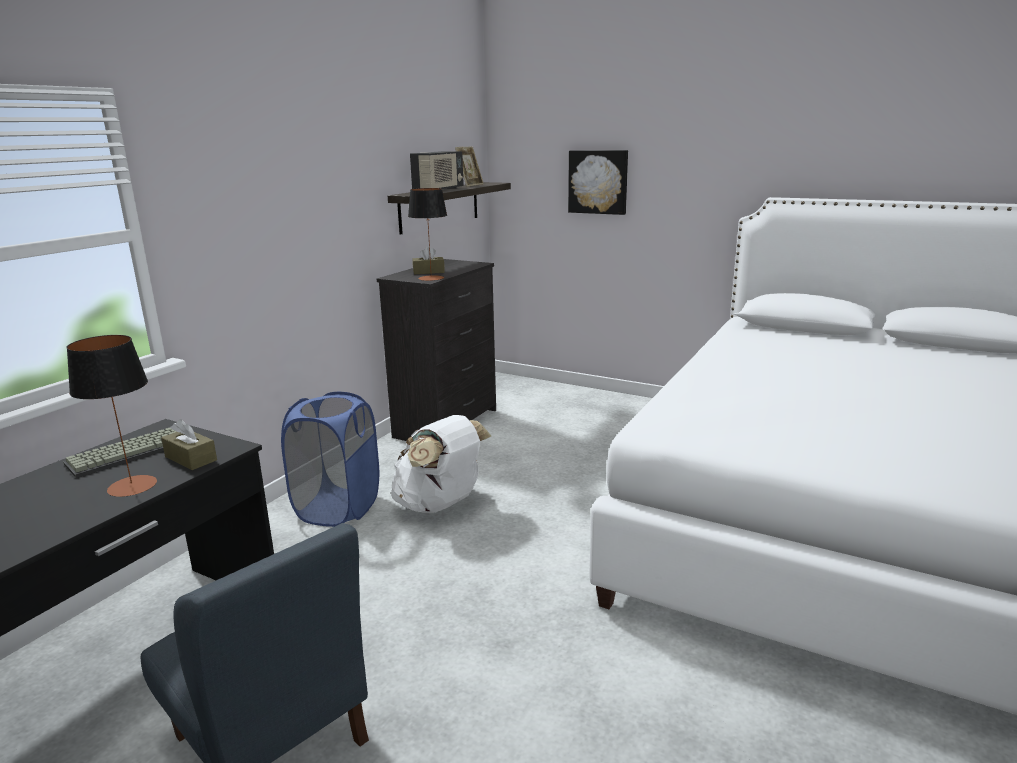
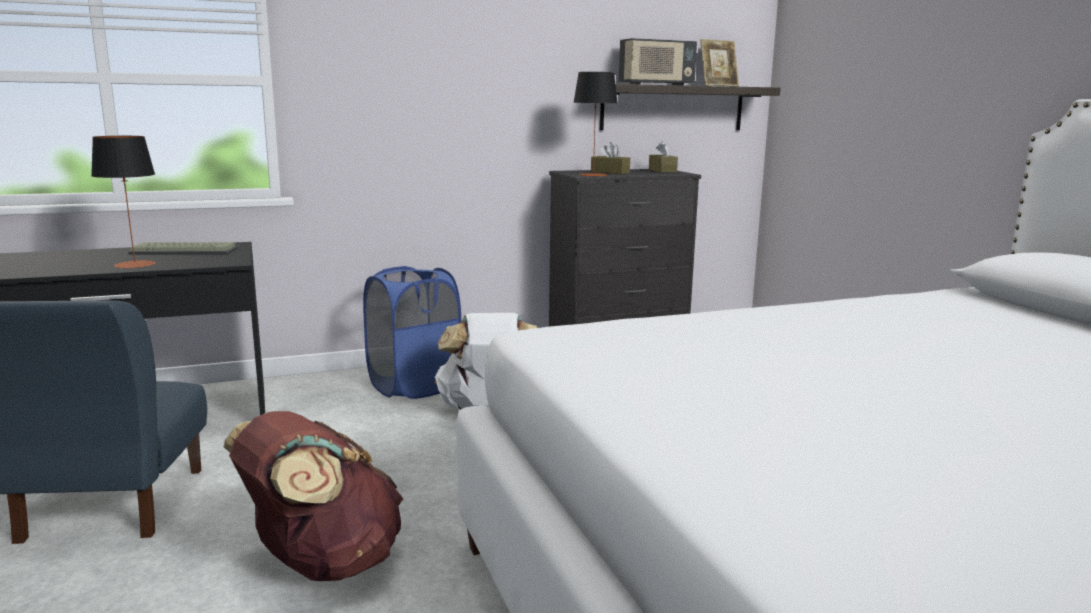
camera: 40 degrees right, 5 degrees down
(191, 458) = (197, 261): brown tissue box -> brown tissue box (662, 170)
(534, 673) = (322, 564): none -> brown backpack
(598, 182) = (876, 85): picture -> none

